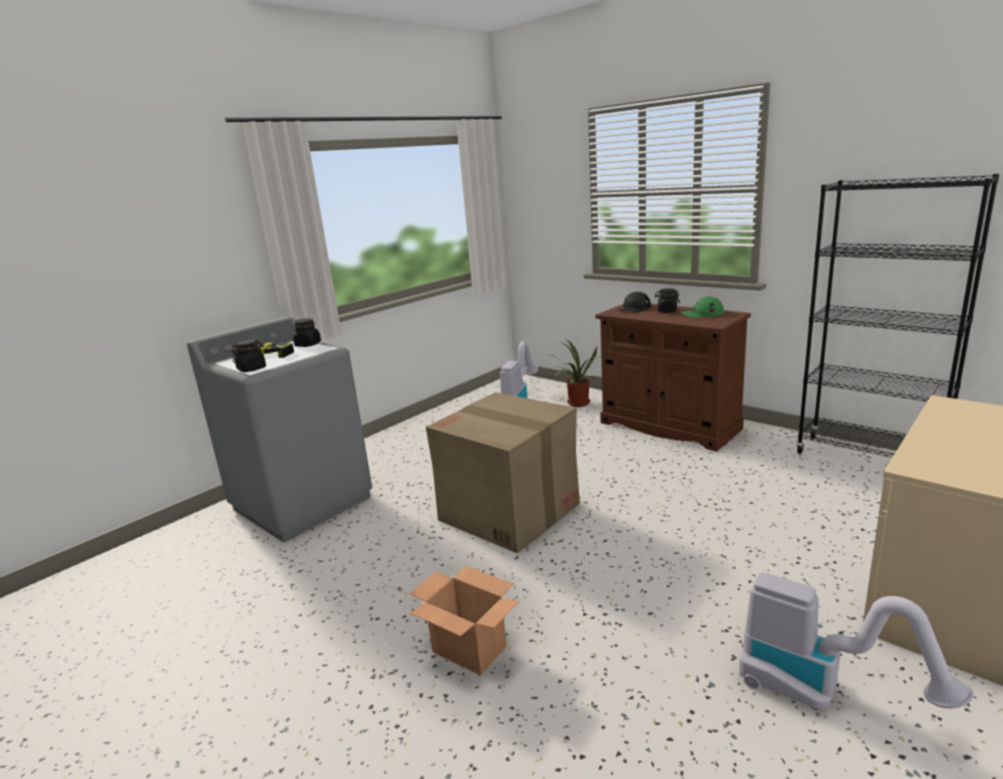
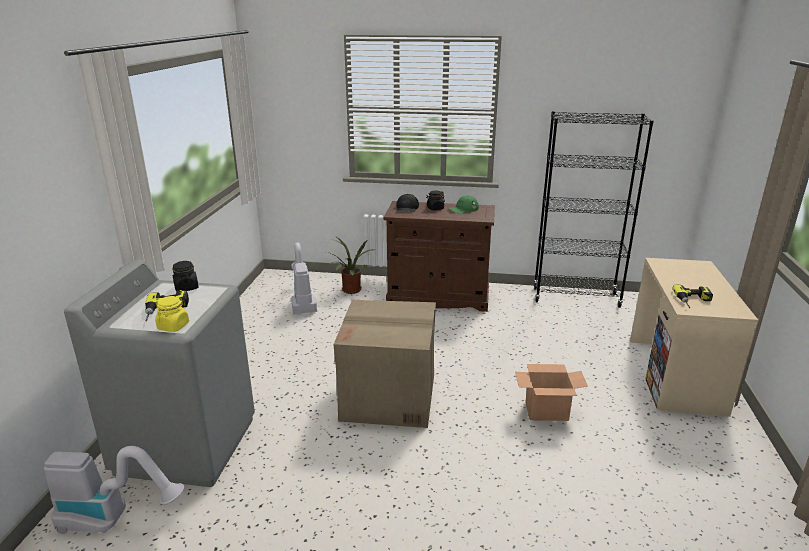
camera: 35 degrees left, 5 degrees up
(252, 369) = (173, 326): black jar -> yellow jar
(468, 649) = (464, 509): cardboard box -> cardboard box (546, 412)
(822, 694) = (668, 452): vacuum cleaner -> vacuum cleaner (115, 519)
(943, 461) = (694, 301): none -> power drill

